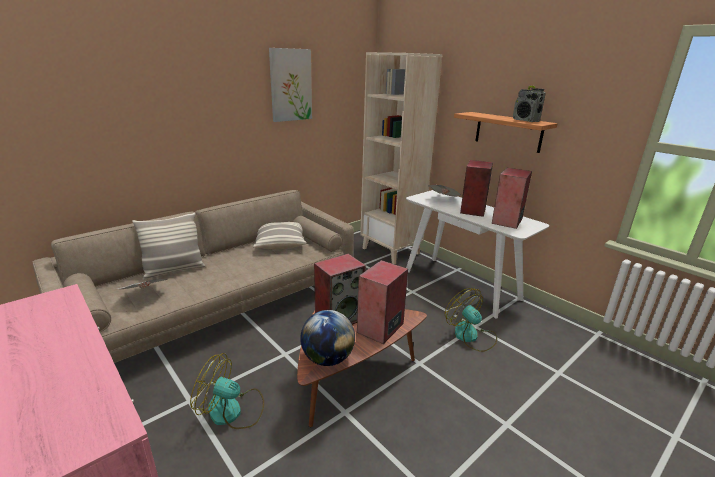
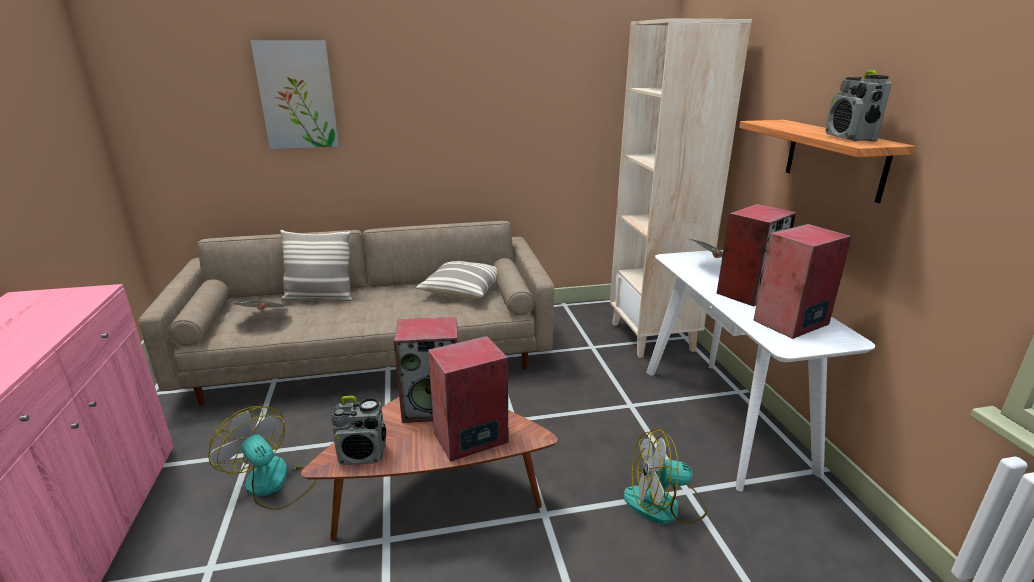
camera: 30 degrees right, 0 degrees up
(290, 85) = (521, 73): picture -> picture (297, 95)
(327, 359) = (363, 455): globe -> radio
(471, 336) = (664, 505): fan -> fan turned 90 degrees counterclockwise

